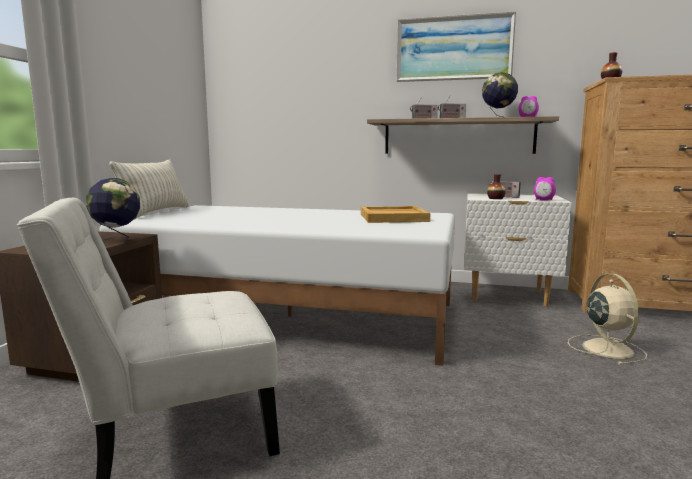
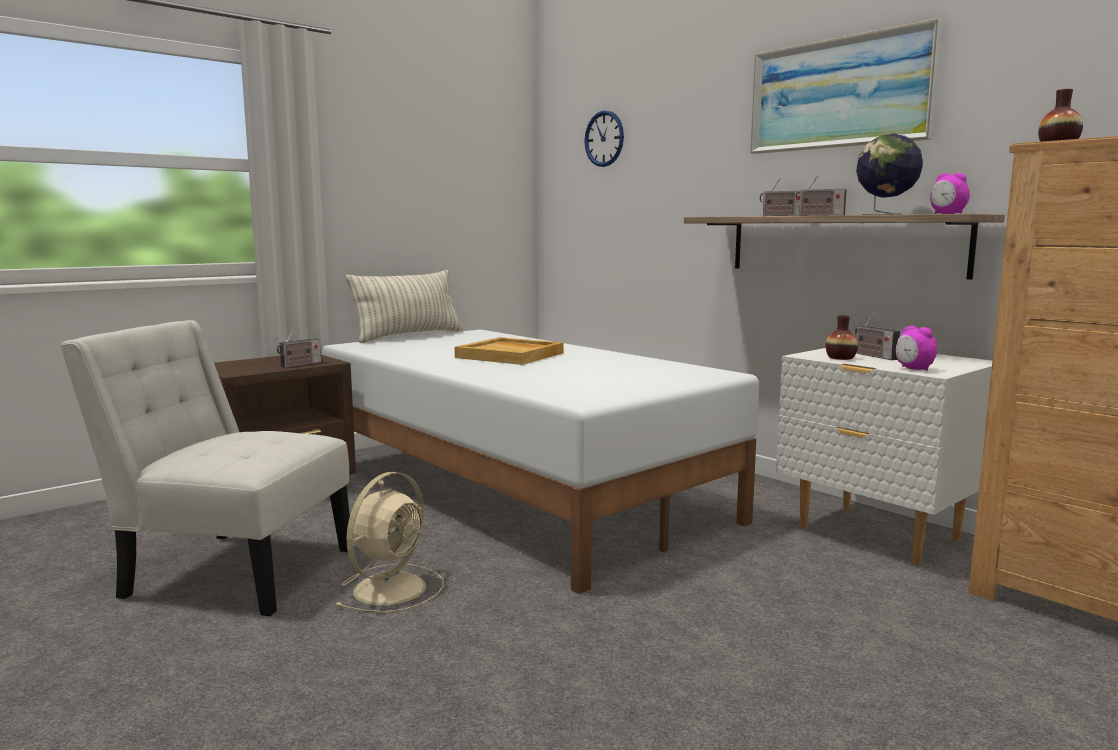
camera: 35 degrees right, 0 degrees up
(117, 240) = (299, 365): globe -> radio
(272, 67) = (604, 138): none -> wall clock
(394, 217) = (637, 372): beige tray -> beige tray (511, 355)
(606, 348) = (877, 649): beige fan -> beige fan (392, 587)

